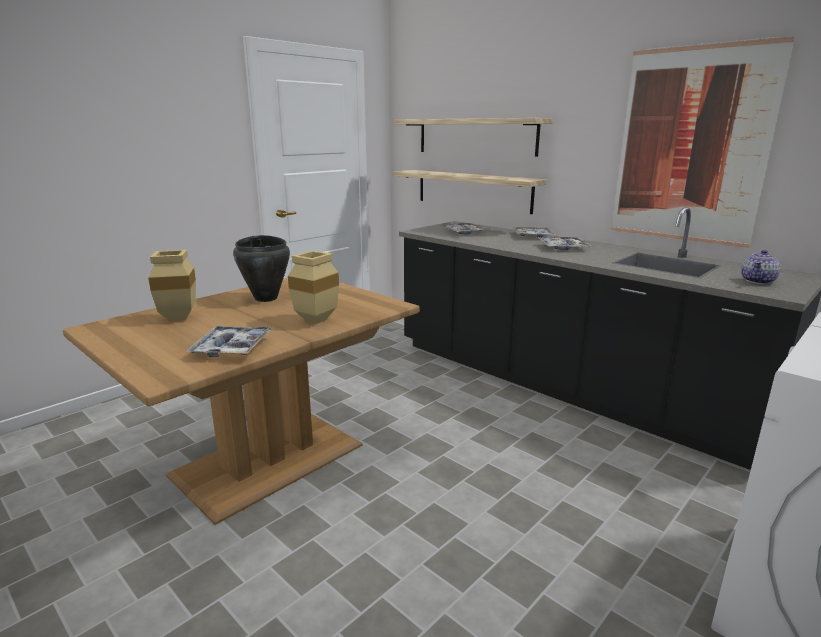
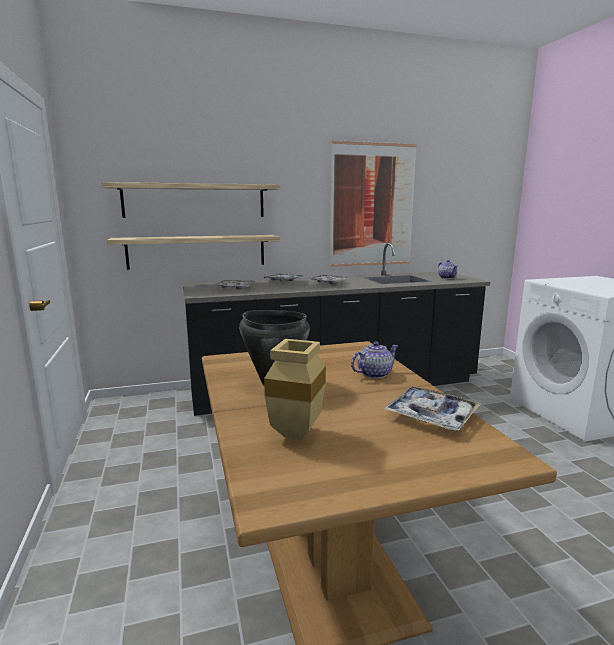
camera: 60 degrees left, 5 degrees down
(316, 319) = (374, 374): beige vase -> teapot

